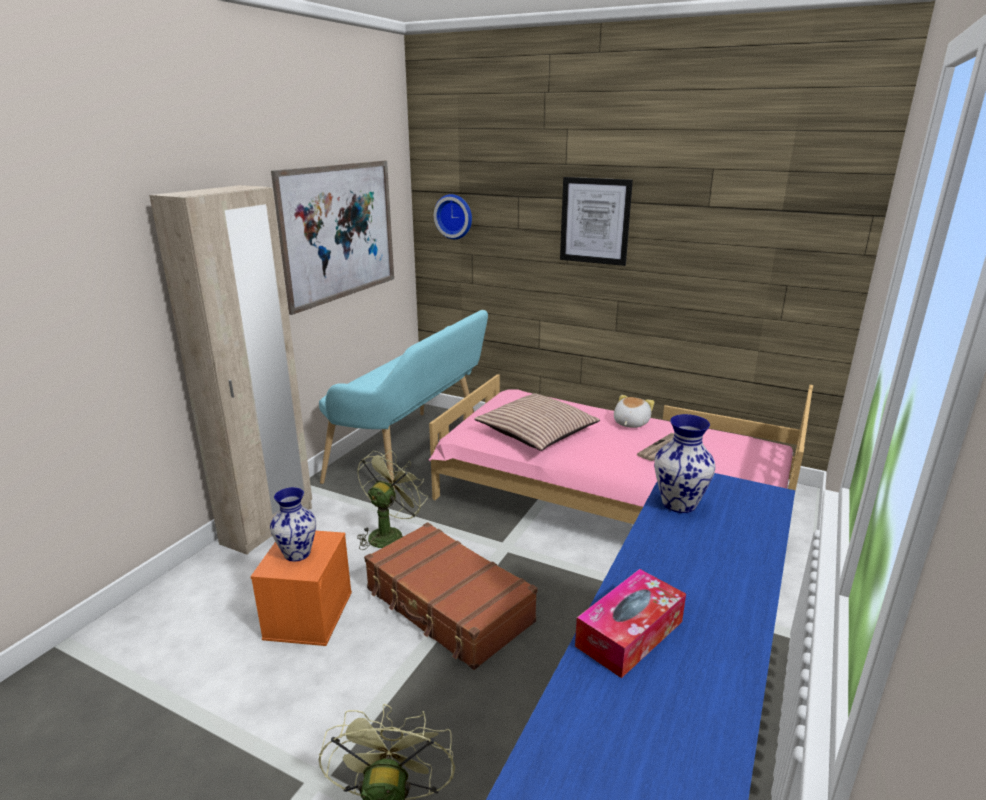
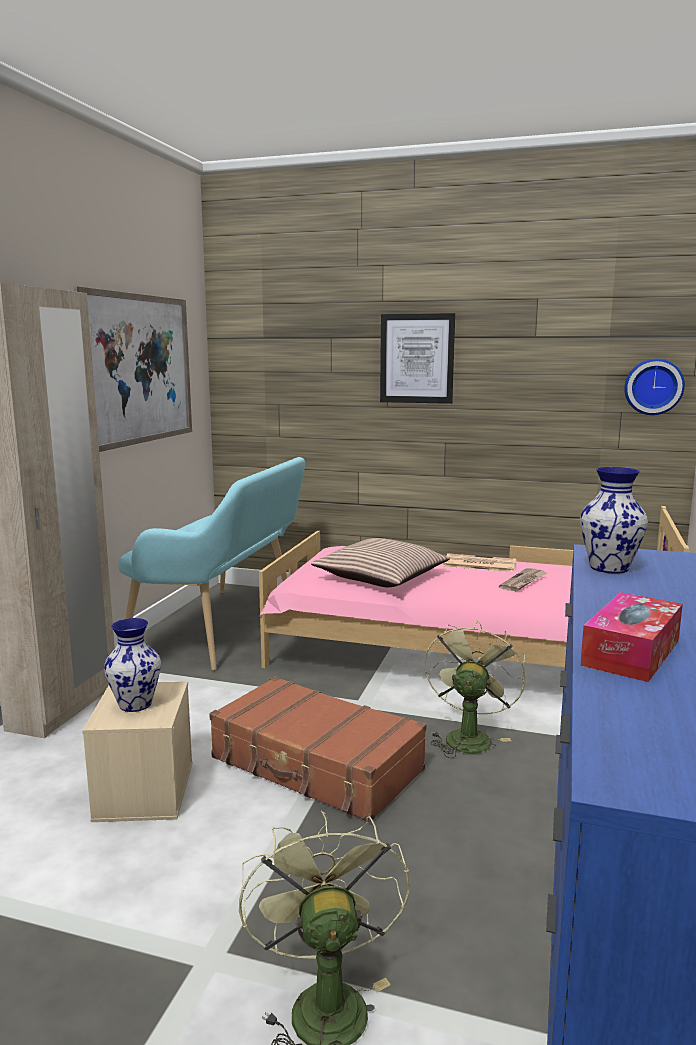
camera: 10 degrees left, 10 degrees down
(308, 614) = (143, 790): orange storage box -> beige storage box
(389, 533) = (220, 703): green fan -> green fan (468, 736)
(454, 216) = (258, 363): wall clock -> wall clock (653, 386)
(630, 423) = (478, 564): plush toy -> newspaper

